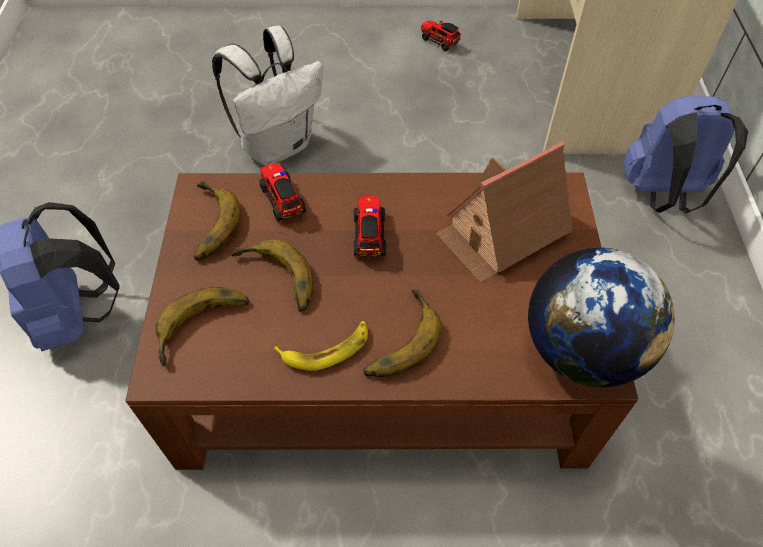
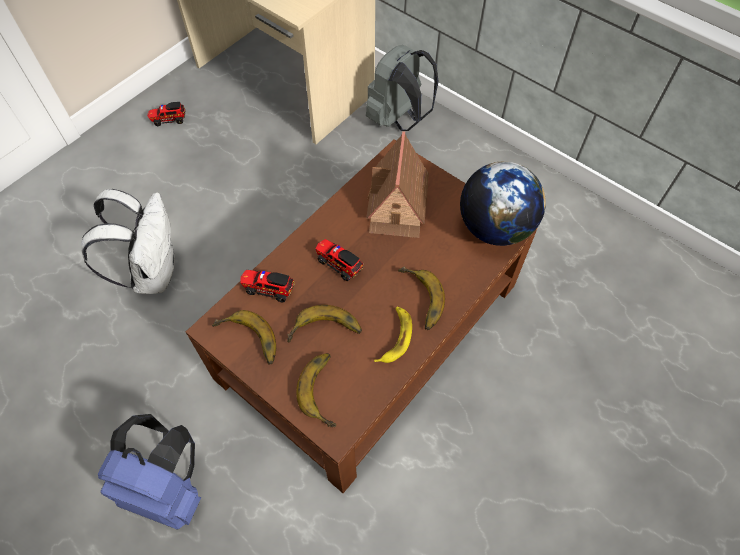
camera: 50 degrees left, 5 degrees up
(663, 195) = (398, 119): blue backpack -> grey backpack

